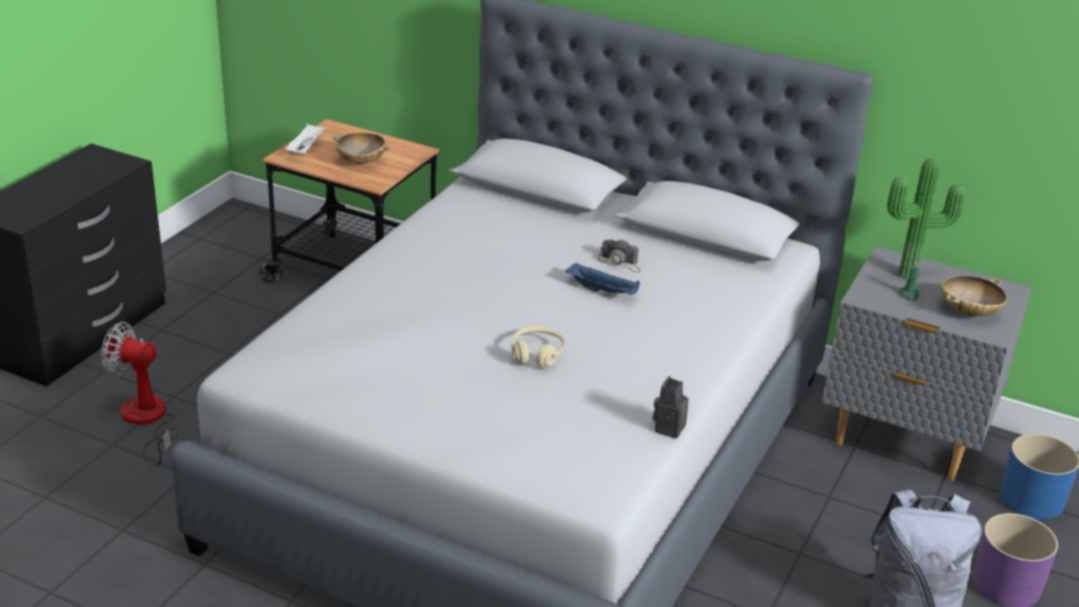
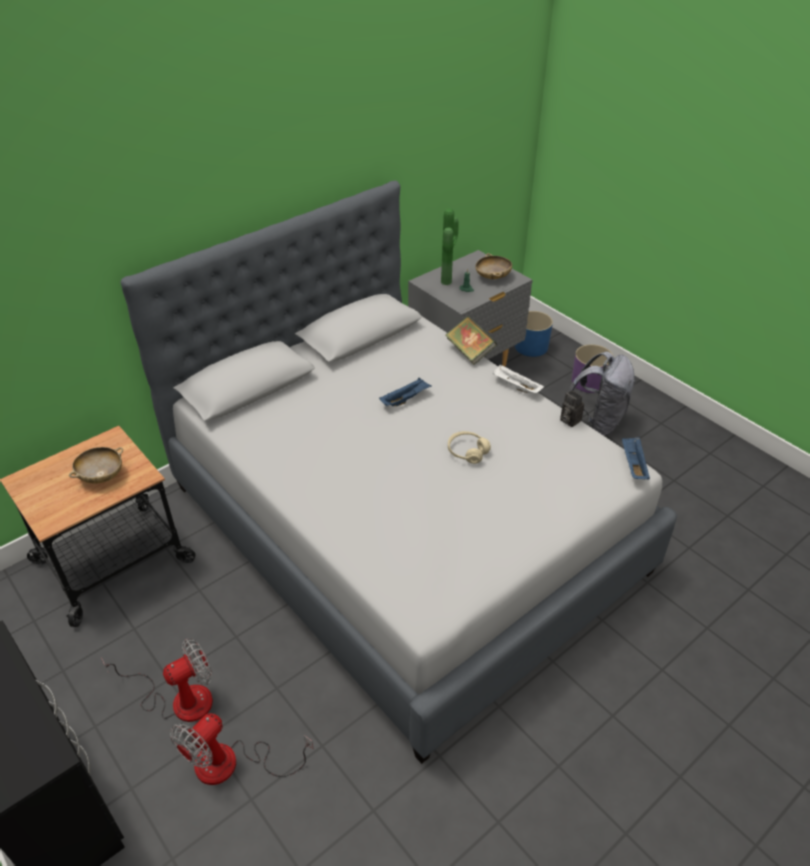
camera: 65 degrees left, 10 degrees up
(208, 367) = (179, 699): none -> fan
(306, 148) = (45, 505): white tray -> white tray (515, 387)
(613, 498) = (633, 465): none -> blue tray
(620, 262) = (374, 381): camera -> none
(750, 320) = (470, 352): none -> book

